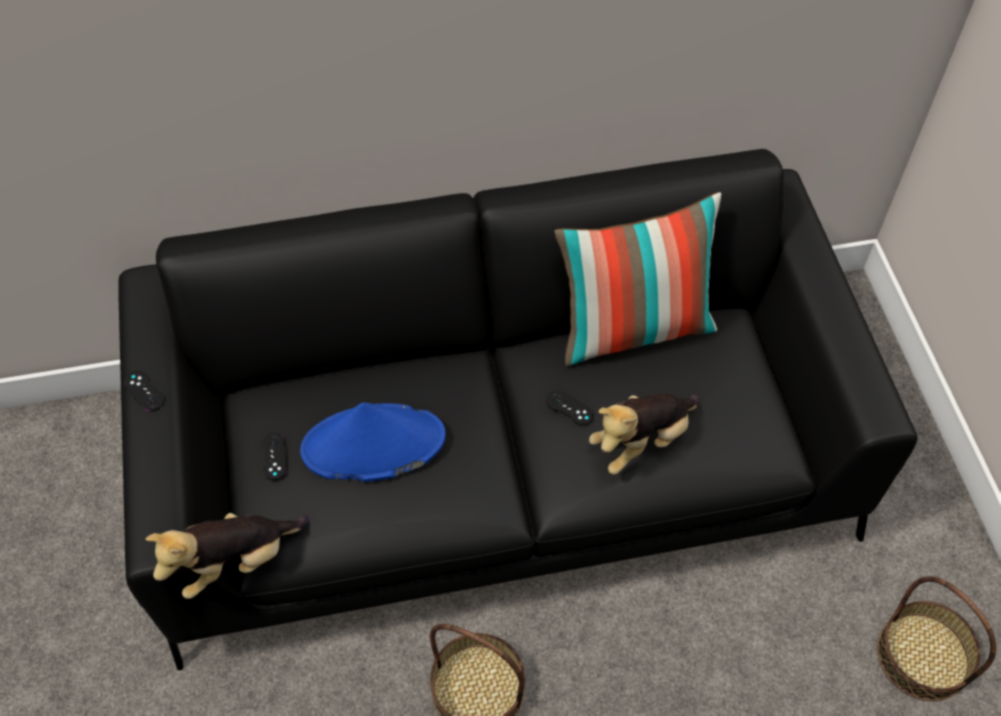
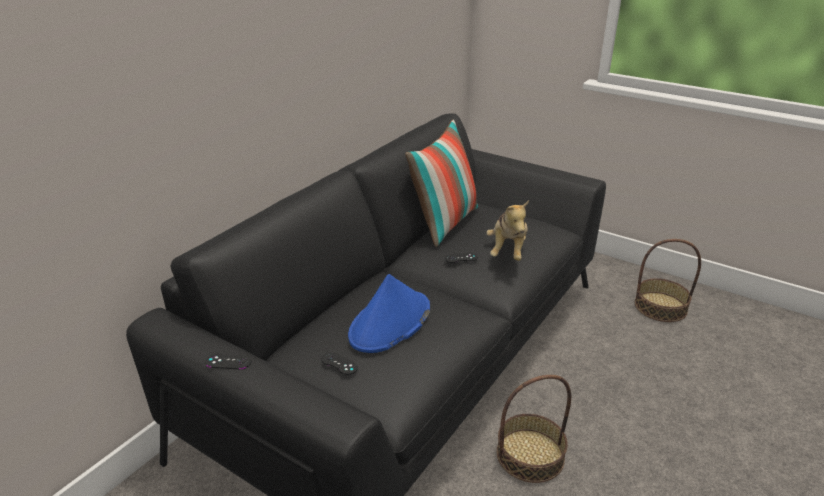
camera: 45 degrees left, 25 degrees down
(236, 562) = (384, 424): plush toy -> none

